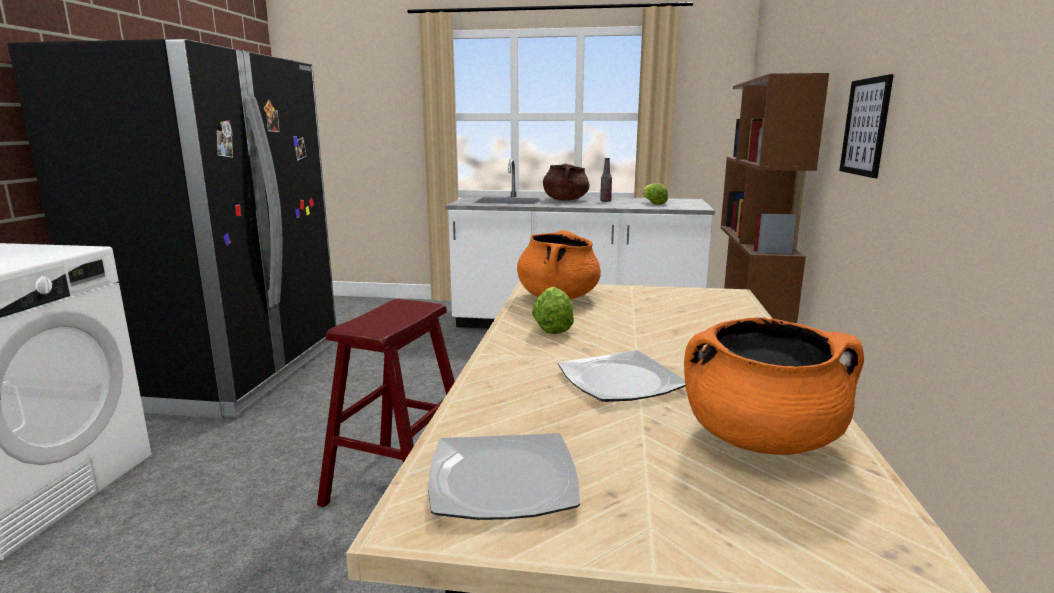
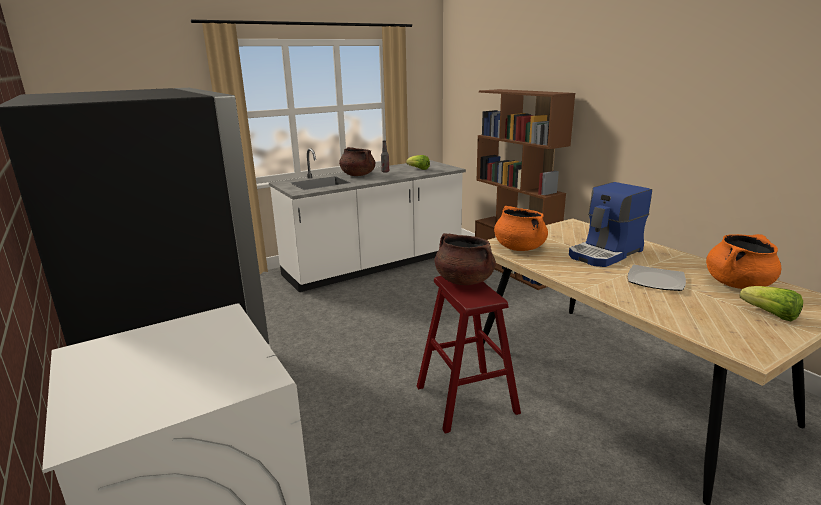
camera: 40 degrees left, 5 degrees up
(407, 309) = (463, 280): none -> brown cooking pot
(501, 481) = (731, 332): plate -> none
(552, 327) = (565, 265): lettuce -> lettuce (770, 314)
(656, 333) = (606, 253): none -> coffee machine
(865, 127) = (619, 126): picture -> none

